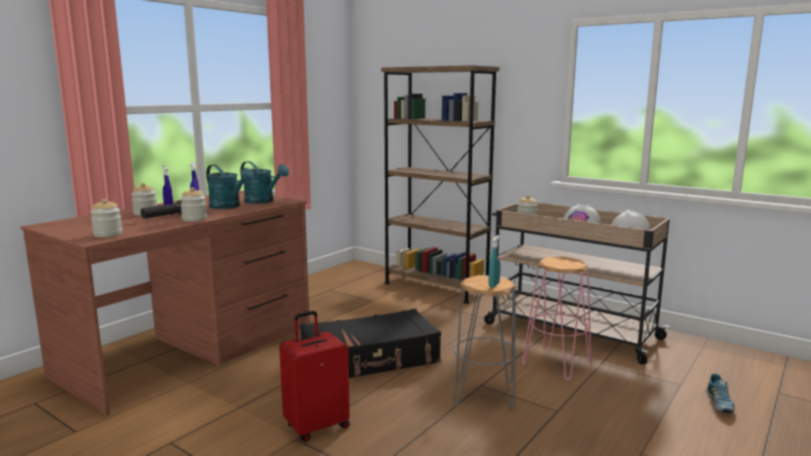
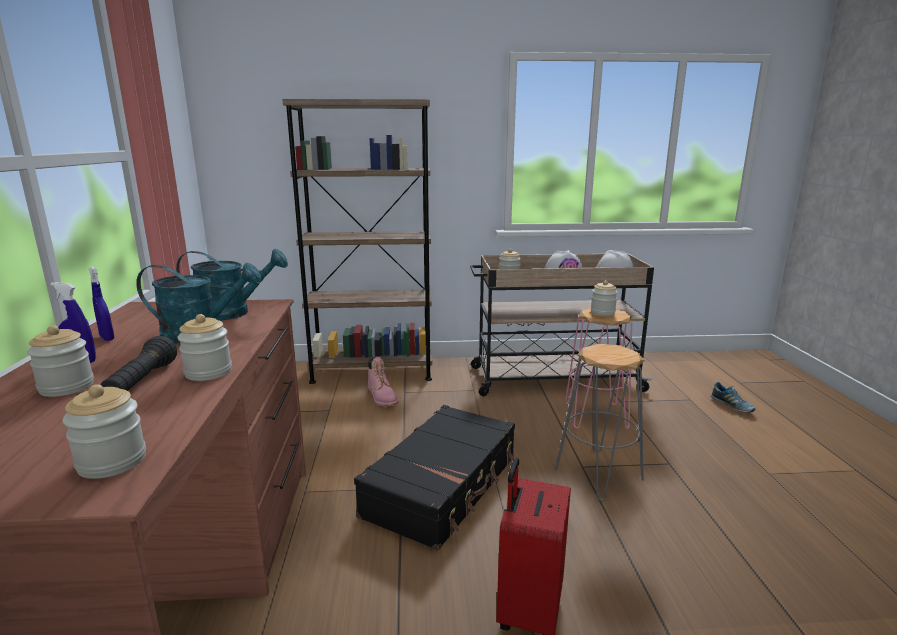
camera: 40 degrees left, 5 degrees up
(414, 304) = (382, 398): none -> pink boot
(494, 285) = (622, 355): turquoise spray bottle -> none
(563, 261) = (602, 312): none -> jar

